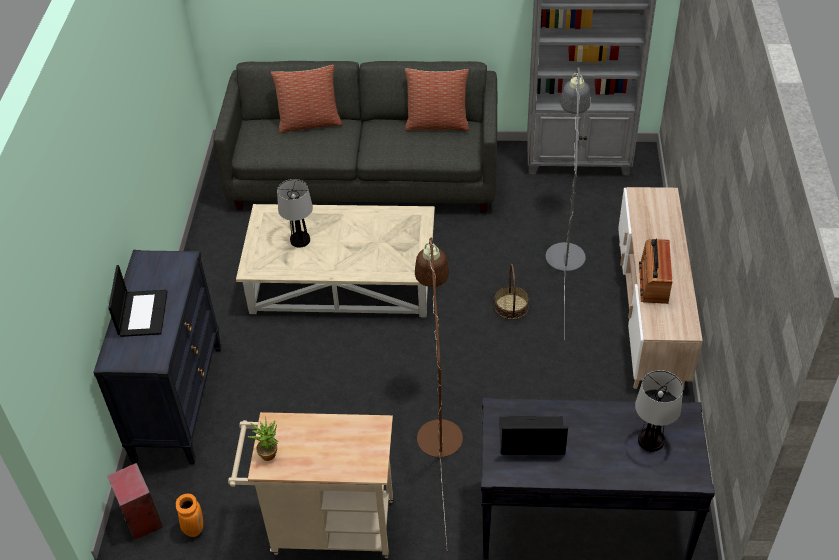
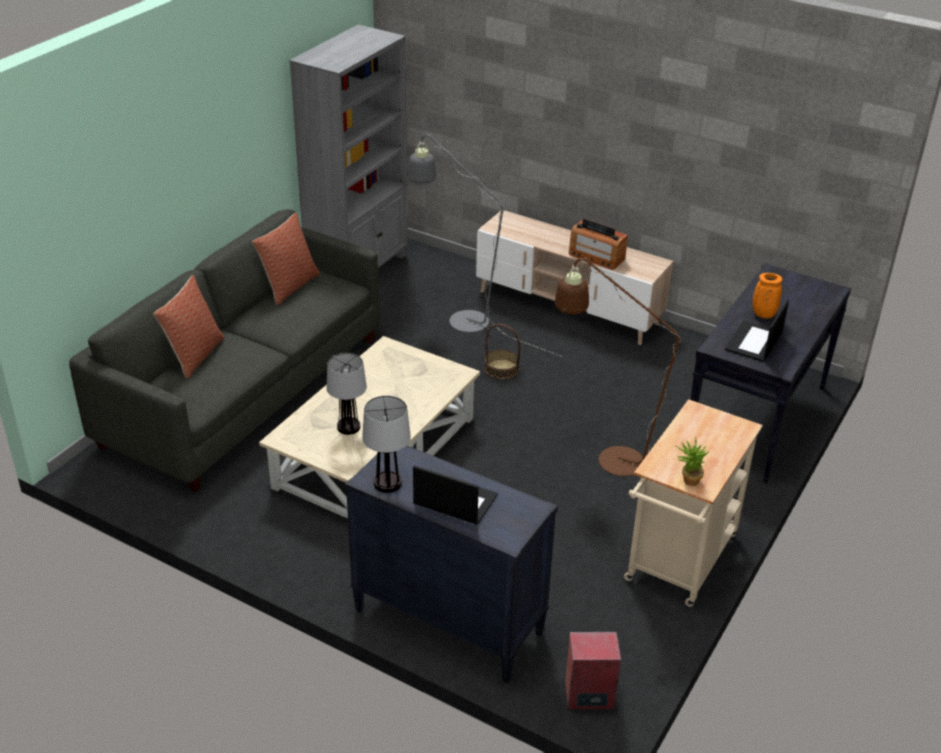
camera: 65 degrees left, 10 degrees down
(193, 528) = (625, 657): orange vase -> orange vase (763, 315)
(651, 441) = (789, 294): table lamp -> table lamp (388, 483)

